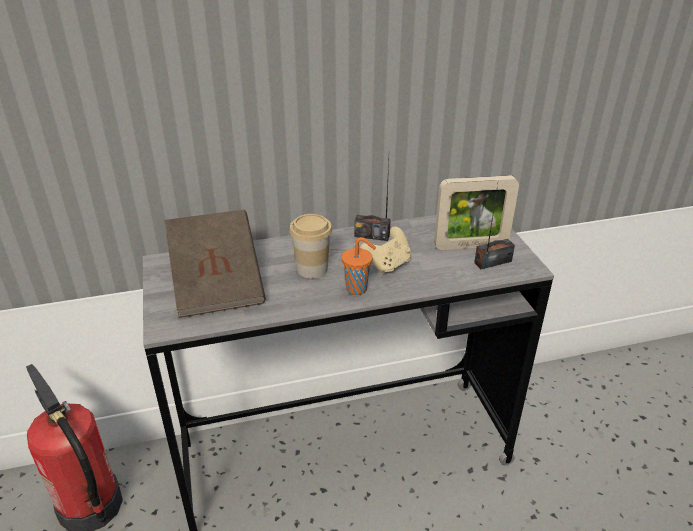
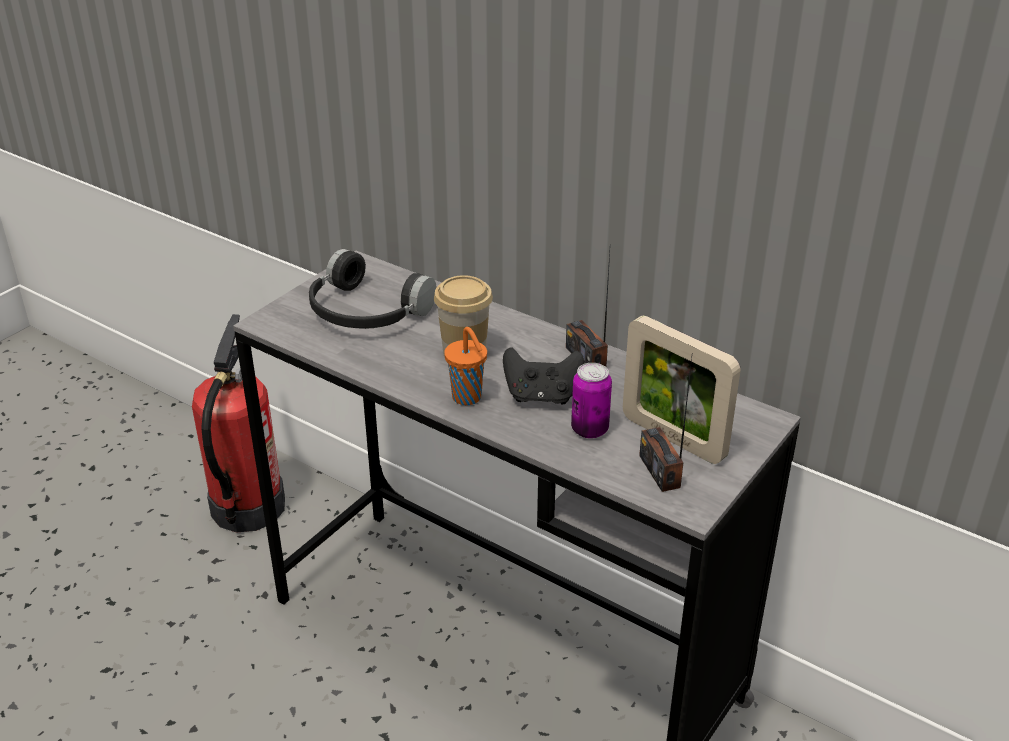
camera: 50 degrees right, 0 degrees up
(217, 284) = (364, 312): brown book -> black headphones
(387, 265) = (541, 396): beige game controller -> black game controller
(435, 265) = (589, 429): none -> can
(493, 262) = (660, 471): radio -> radio turned 135 degrees counterclockwise

